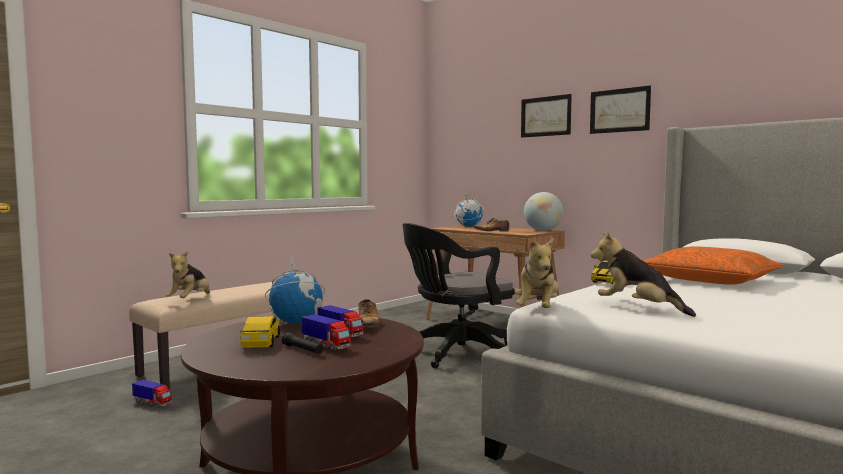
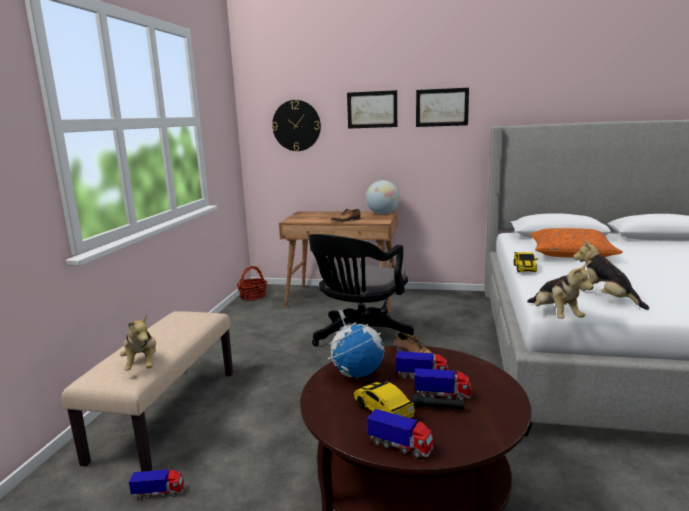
camera: 30 degrees left, 10 degrees up
(221, 359) = (400, 446): none -> toy truck
(412, 307) = (253, 296): none -> basket
(468, 226) = (307, 215): globe -> none
(474, 136) = (296, 125): none -> wall clock
(638, 308) = (606, 299): plush toy -> plush toy turned 45 degrees clockwise

